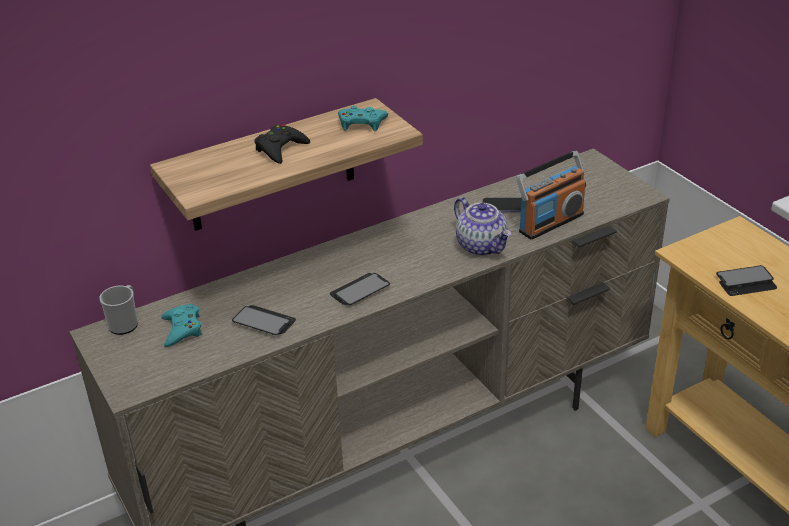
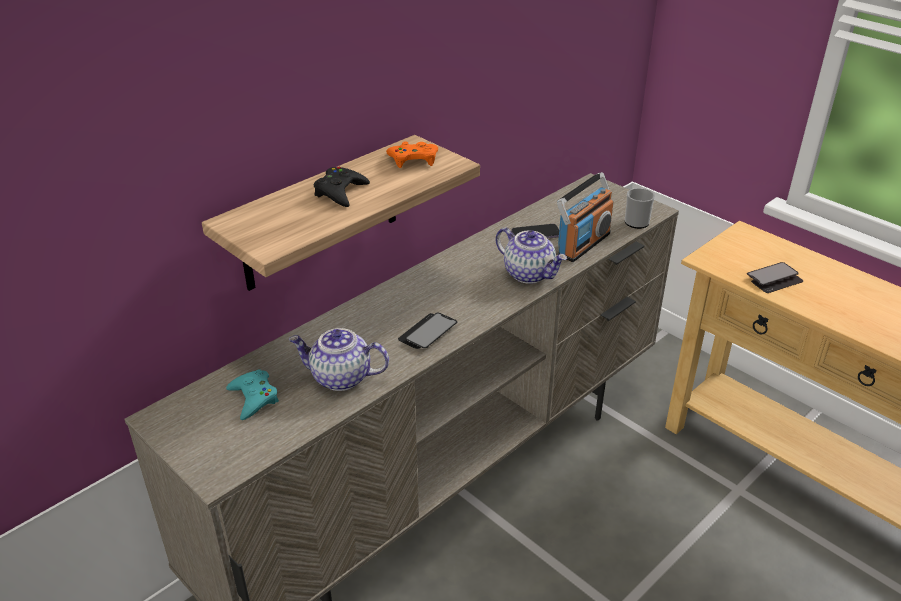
camera: 15 degrees left, 0 degrees up
(125, 323) = (187, 400): mug -> mug (636, 220)
(264, 322) = (340, 378): phone -> teapot
(362, 123) = (413, 160): turquoise game controller -> orange game controller

